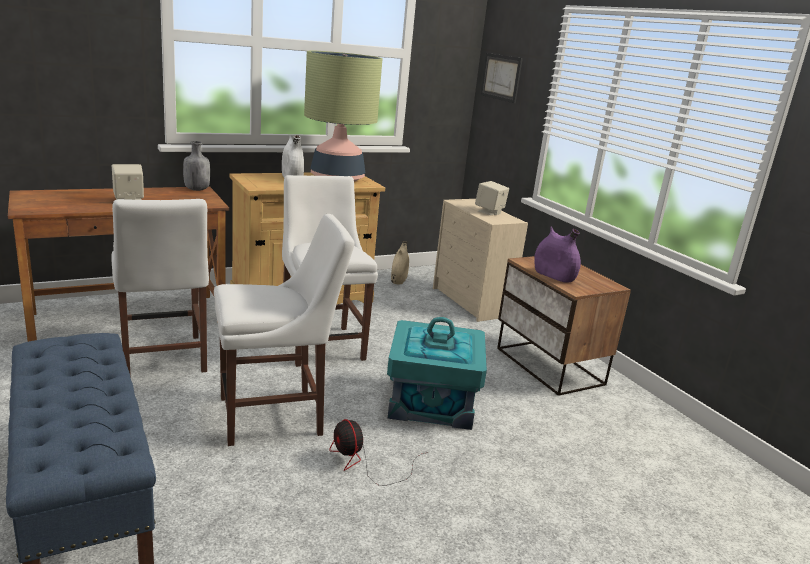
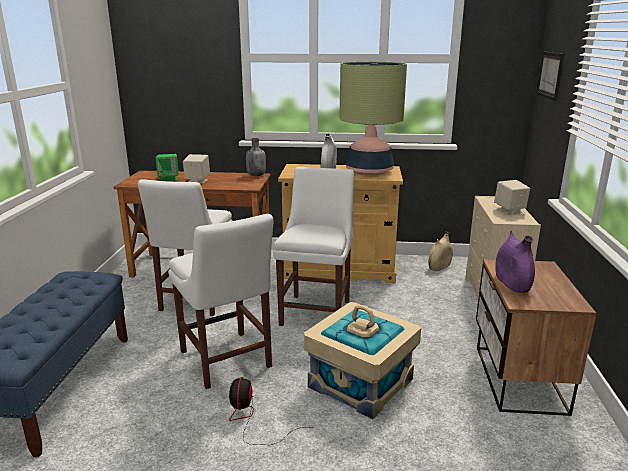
camera: 35 degrees right, 0 degrees up
(80, 200) = (169, 179): none -> green speaker
(277, 416) = (227, 361): white chair -> white chair turned 45 degrees clockwise
(432, 401) = (361, 383): turquoise storage box -> beige storage box

